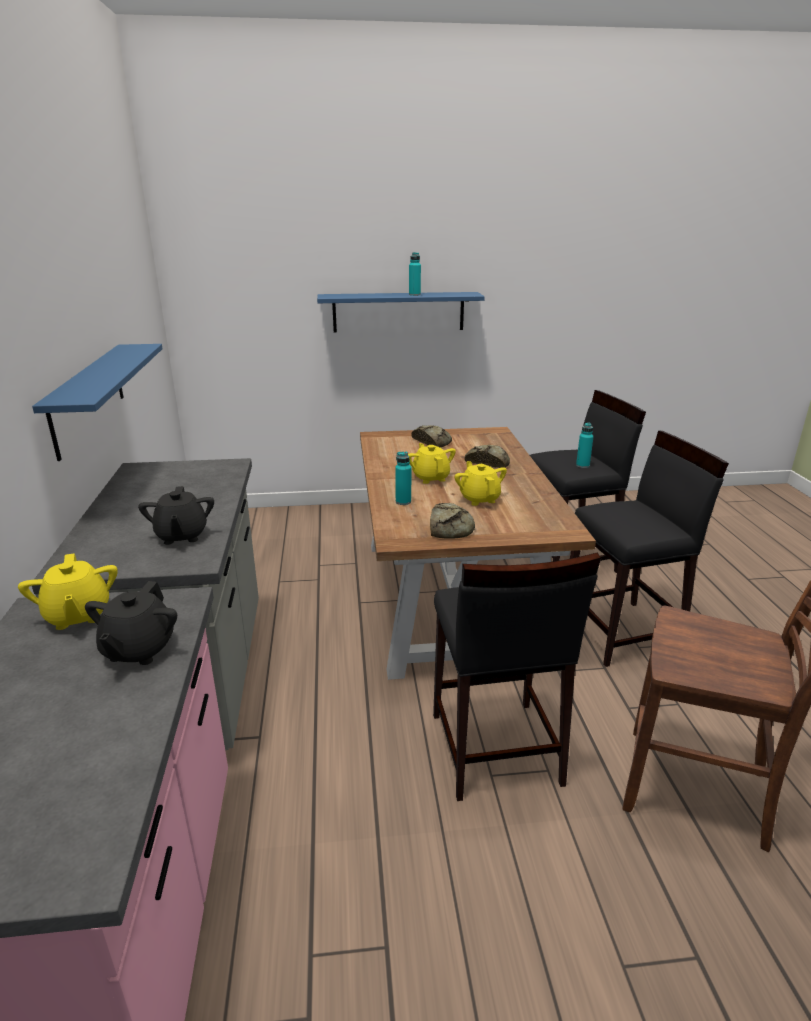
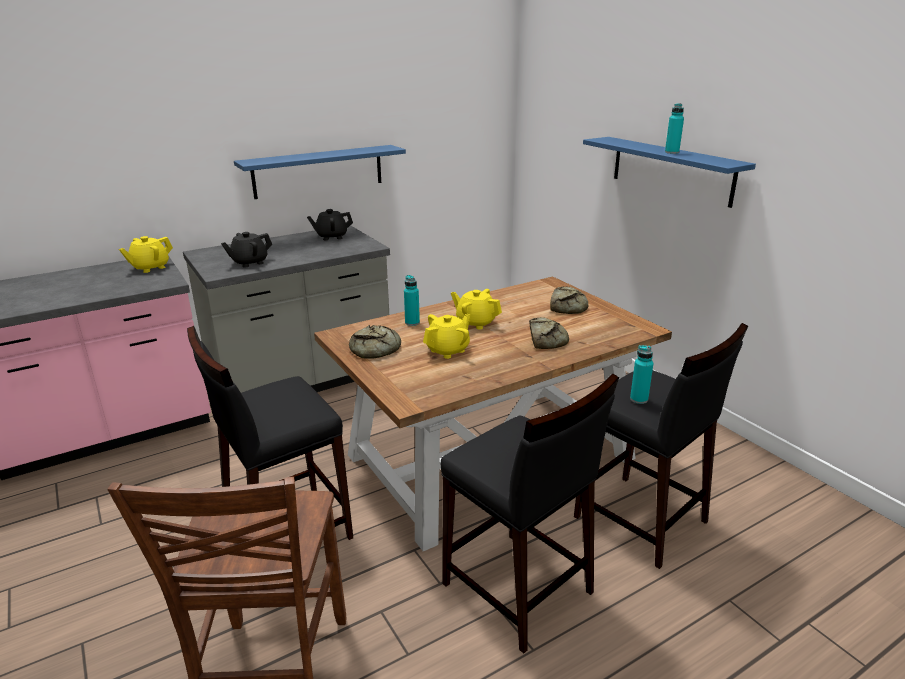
camera: 65 degrees right, 0 degrees up
(138, 649) = (117, 287): black teapot -> black teapot (331, 237)
(430, 477) = (475, 323): yellow teapot -> yellow teapot turned 105 degrees counterclockwise

